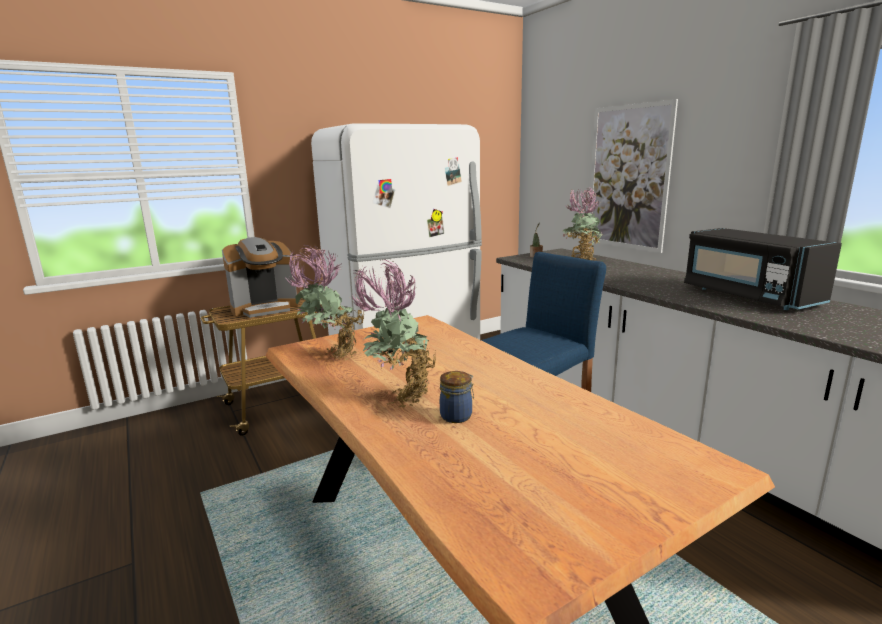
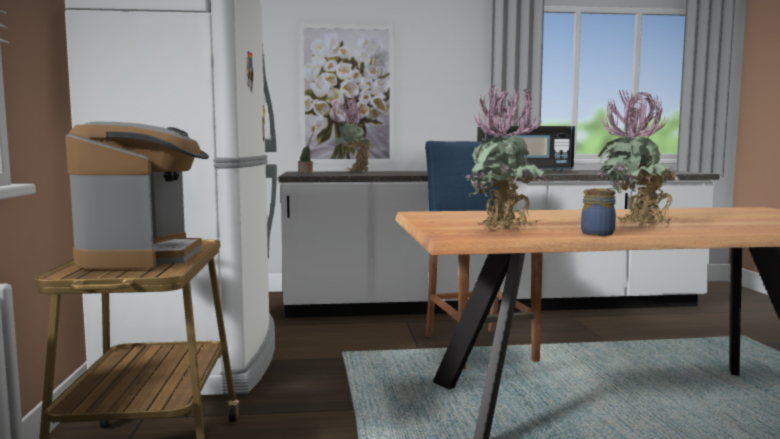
camera: 65 degrees left, 10 degrees down
(457, 416) = (682, 221): jar -> jar (597, 233)

